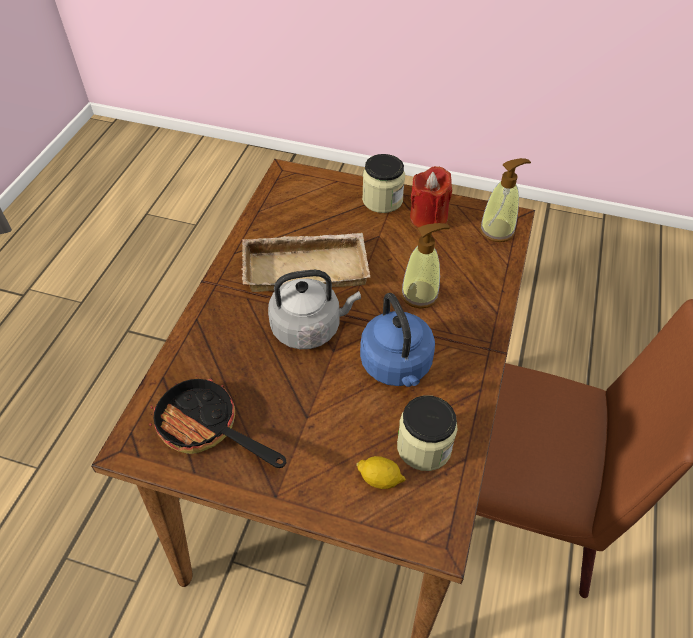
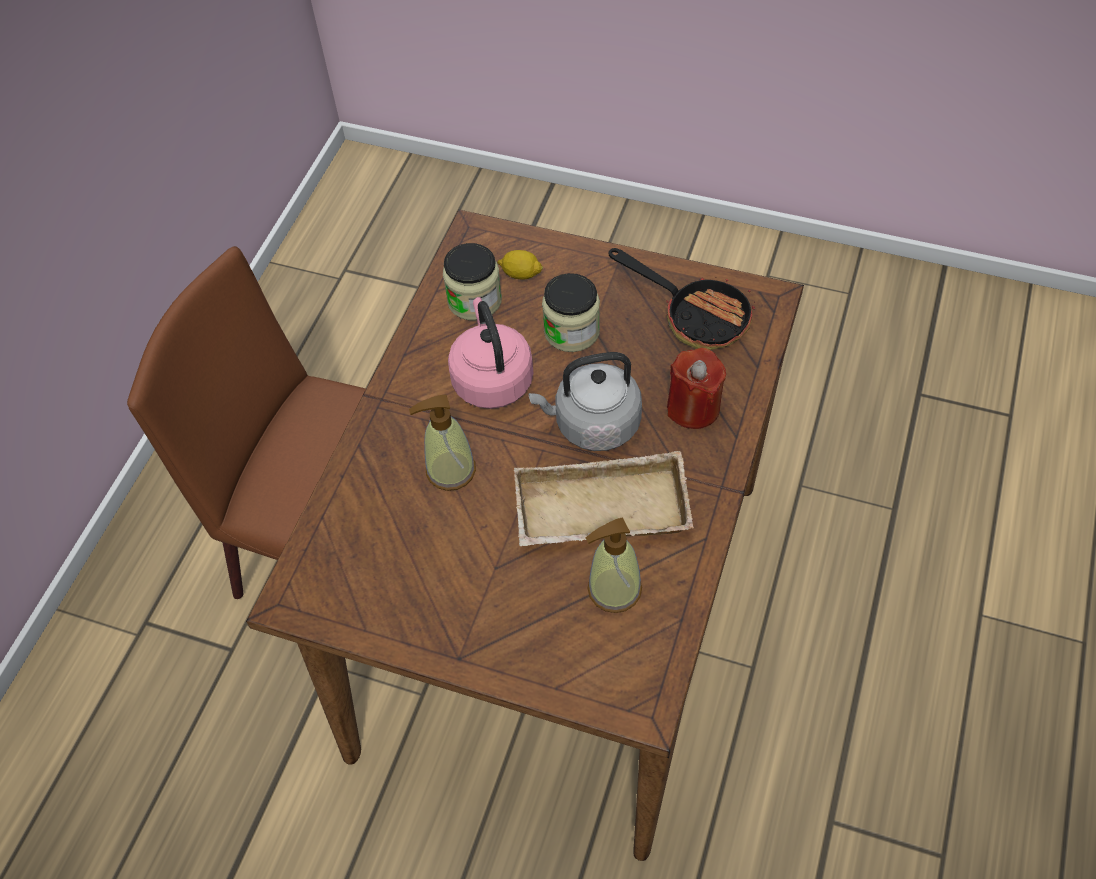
camera: 175 degrees left, 5 degrees up
(382, 200) = (482, 641): jar -> jar (572, 331)
(397, 366) = (491, 378): blue kettle -> pink kettle
(428, 217) = (415, 603): red candle -> red candle (693, 408)
(497, 230) = (317, 577): soap dispenser -> soap dispenser (614, 589)

